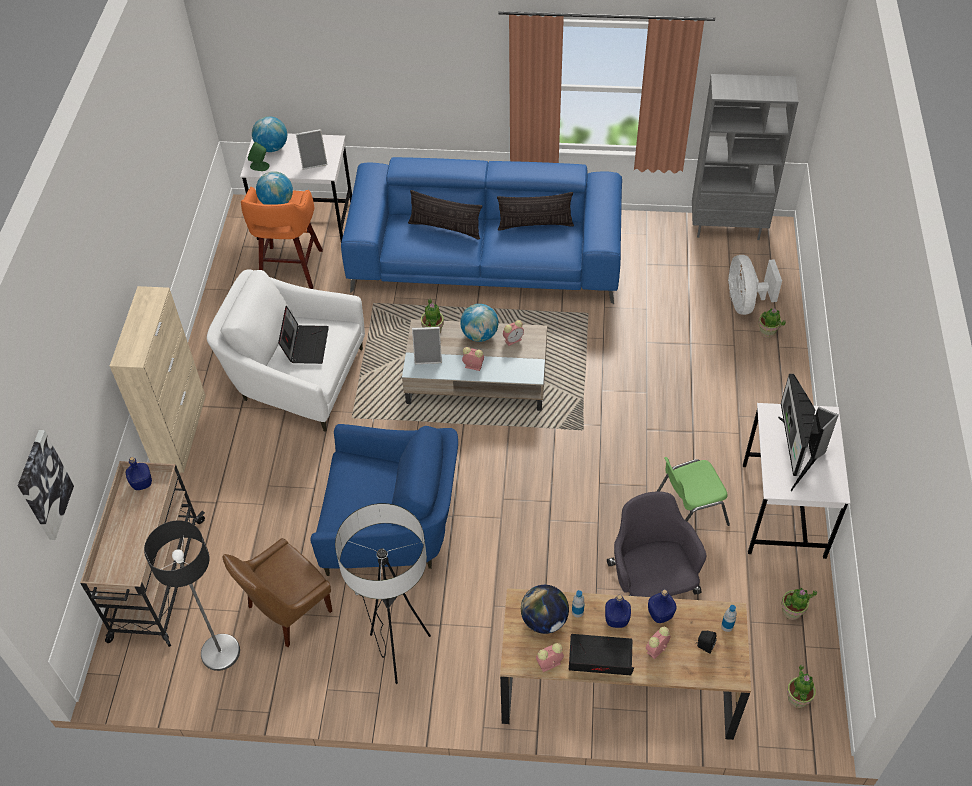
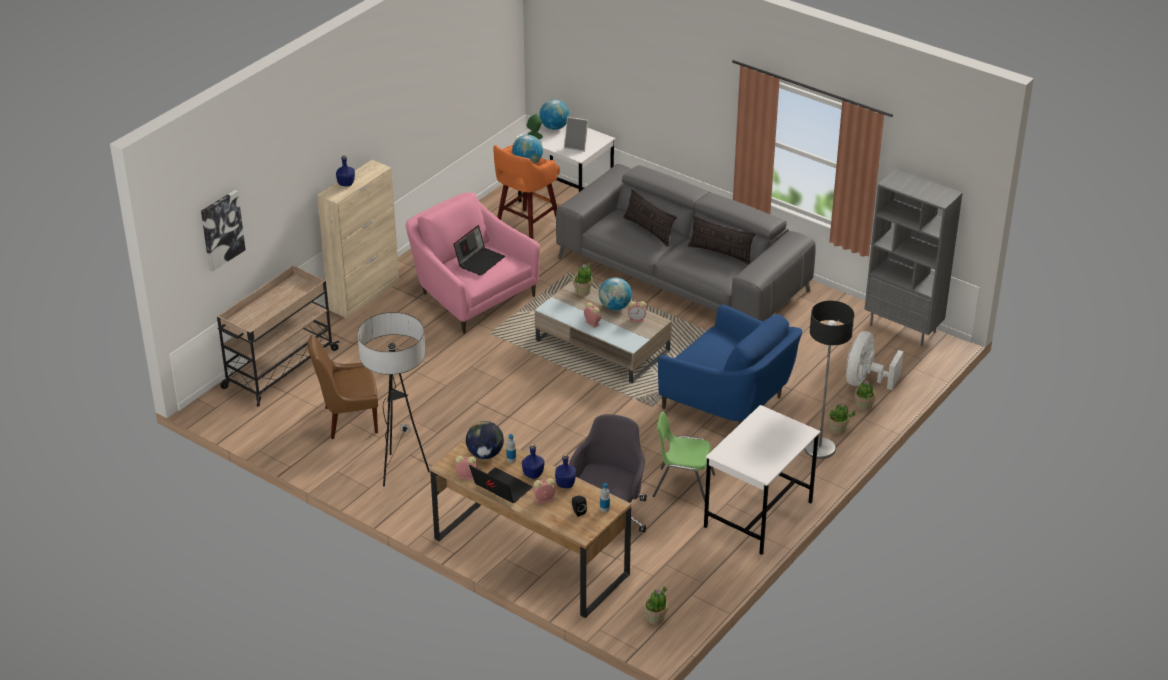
camera: 30 degrees right, 15 degrees down
(142, 483) = (298, 286): blue bottle -> blue bottle (346, 184)
(220, 652) = (286, 423): floor lamp -> floor lamp (819, 448)
(297, 378) = (471, 295): white armchair -> pink armchair
(392, 528) = (459, 406): blue armchair -> blue armchair (729, 401)
(428, 356) = (565, 305): picture frame -> none
(485, 256) = (682, 275): blue sofa -> grey sofa
(792, 611) = (703, 572): potted plant -> potted plant (837, 429)
(797, 453) = (758, 443): monitor -> none

